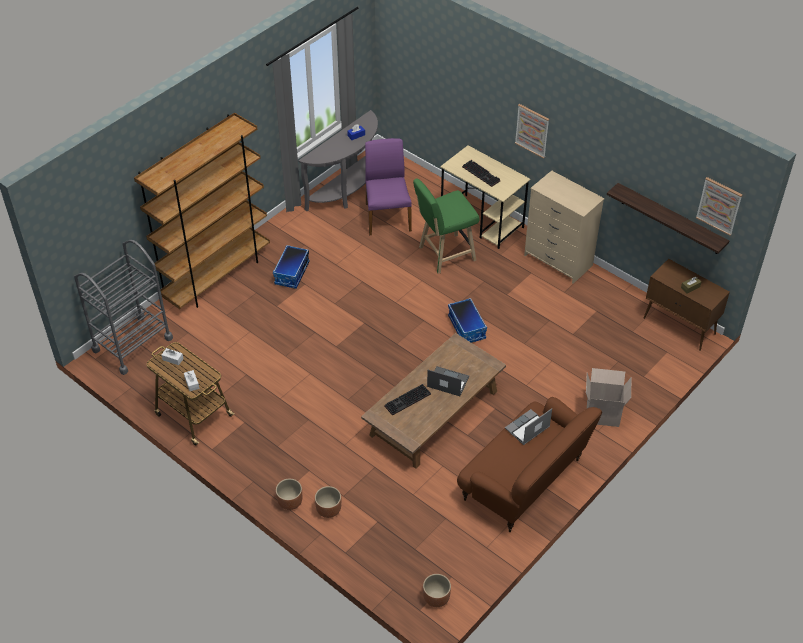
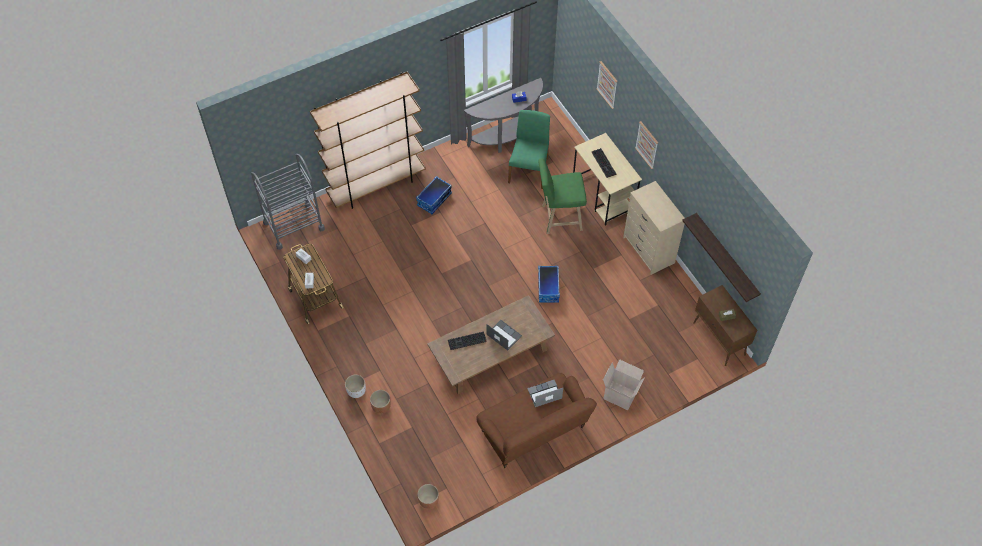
camera: 20 degrees right, 10 degrees up
(289, 502) = (356, 391): brown planter -> white planter
(387, 216) = (529, 170): purple chair -> green chair
(719, 205) = (756, 265): picture -> picture (607, 84)

